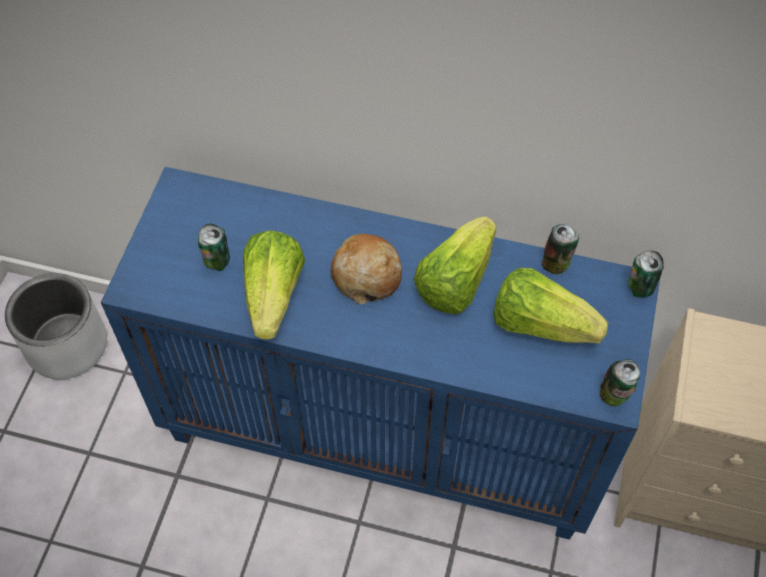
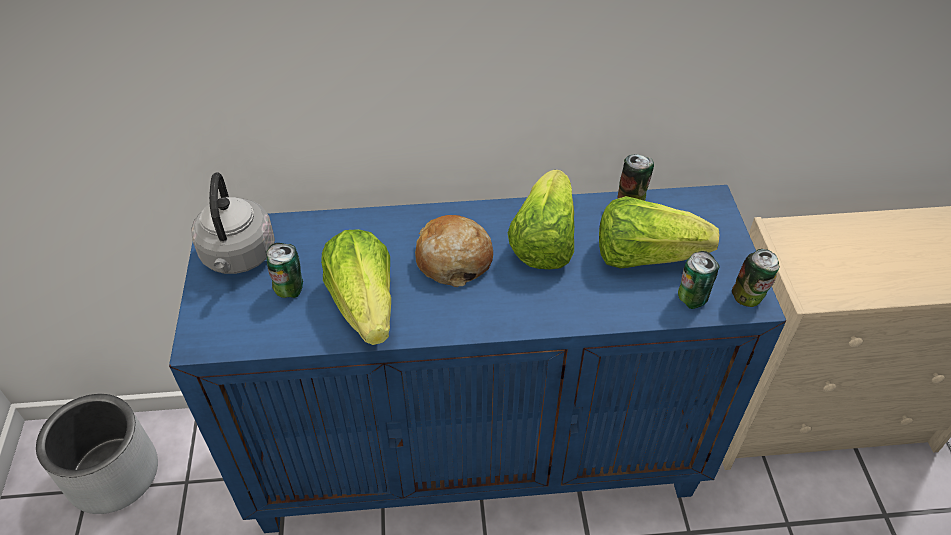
camera: 20 degrees left, 10 degrees down
(186, 217) = (238, 257): none -> grey kettle
(639, 288) = (716, 201): can -> can (691, 299)

